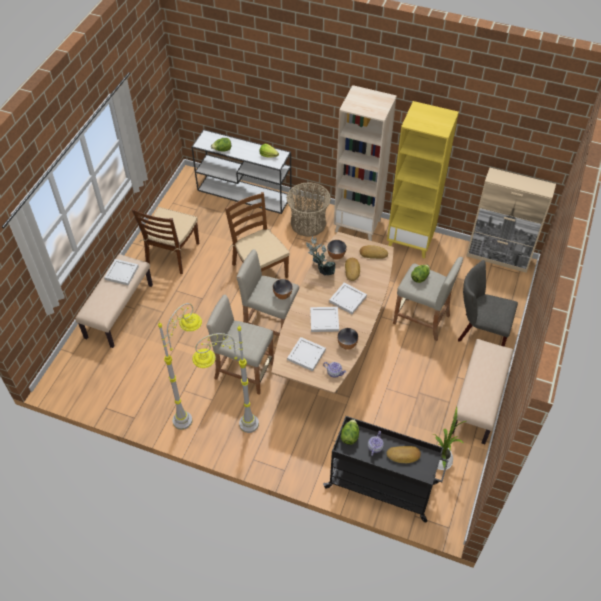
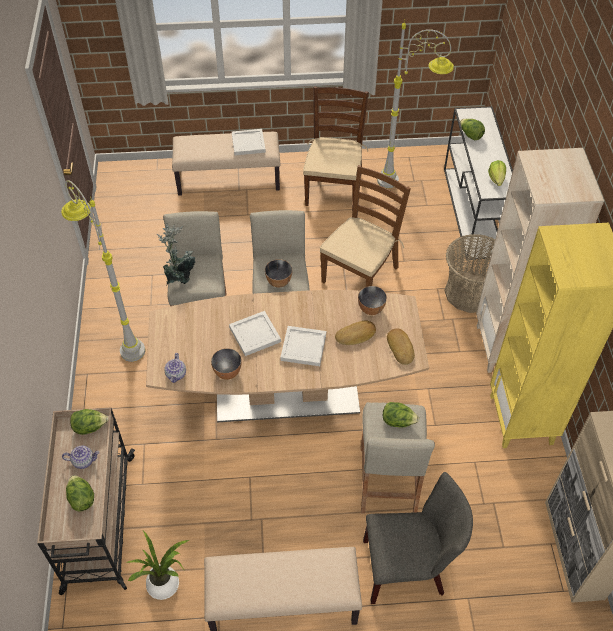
camera: 65 degrees right, 0 degrees up
(172, 254) = (333, 188): brown chair -> brown chair turned 105 degrees clockwise
(194, 409) = (131, 293): grey floor lamp -> grey floor lamp (406, 183)
(305, 355) = (190, 335): white tray -> none
(321, 271) = (335, 302): potted plant -> potted plant (180, 278)
(382, 485) = (98, 524): black cart -> beige cart
(403, 455) = (81, 498): bread -> lettuce
(480, 332) = (409, 567): grey chair -> grey chair turned 90 degrees clockwise

